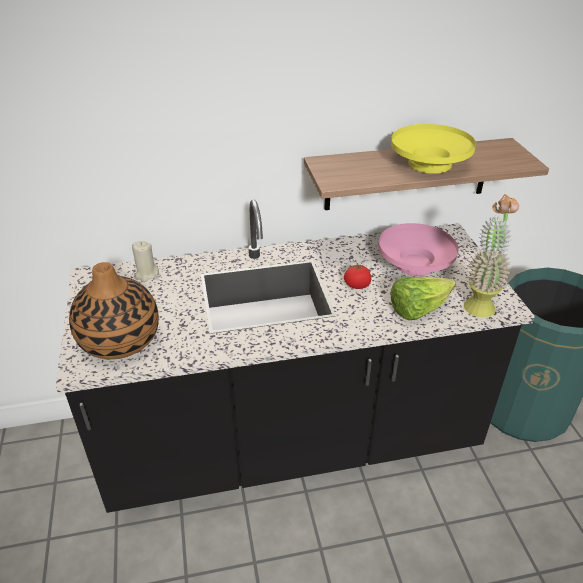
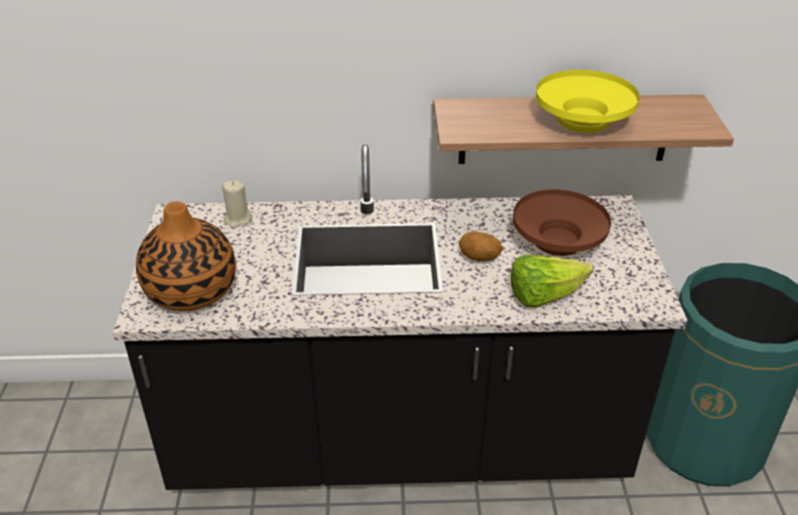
camera: 10 degrees right, 0 degrees up
(357, 285) = (479, 259): tomato -> potato
(415, 264) = (558, 241): pink bowl -> brown bowl
(480, 302) = (624, 296): potted plant -> none

